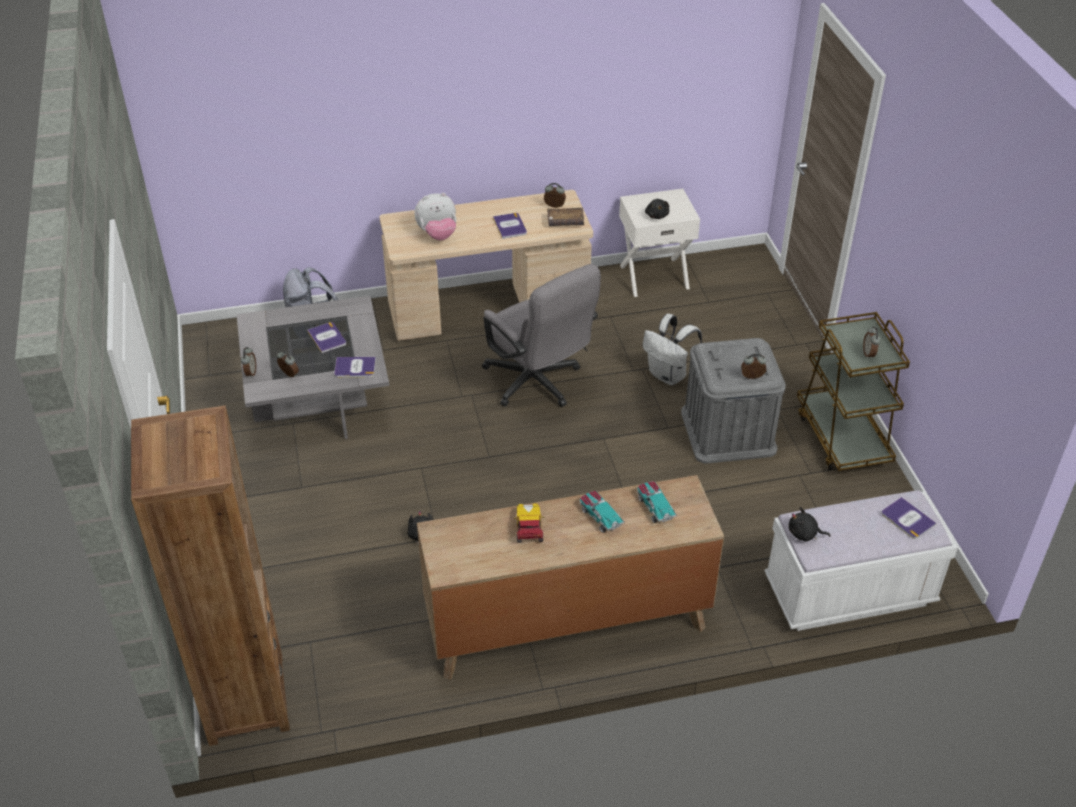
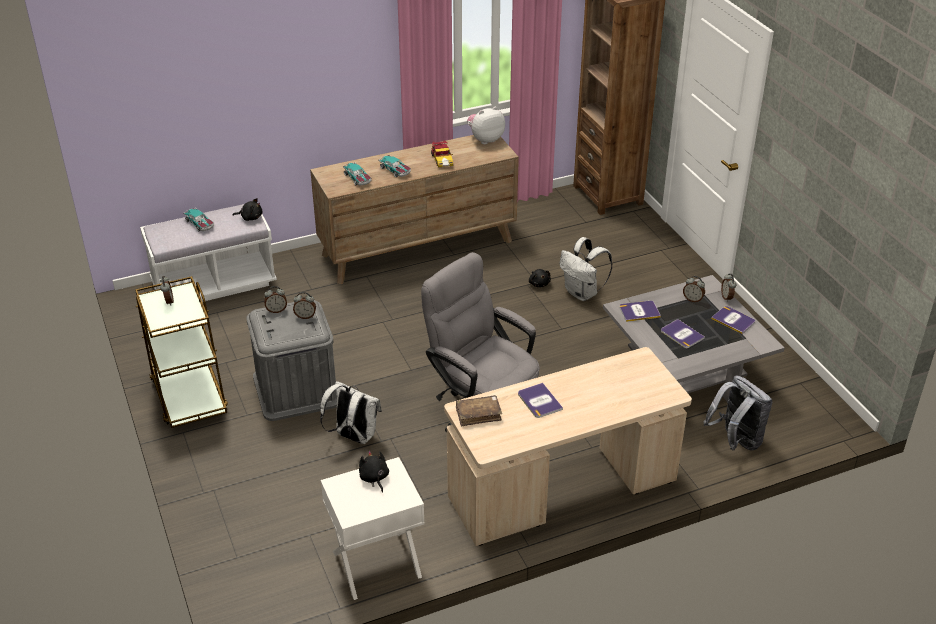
camera: 170 degrees right, 5 degrees down
(374, 514) = (582, 293): none -> white backpack
(437, 235) = (614, 381): plush toy -> plush toy (485, 139)
(554, 207) = (496, 434): alarm clock -> alarm clock (305, 316)
(872, 529) = (199, 224): none -> toy car
(907, 519) = (171, 232): book -> book (733, 320)

